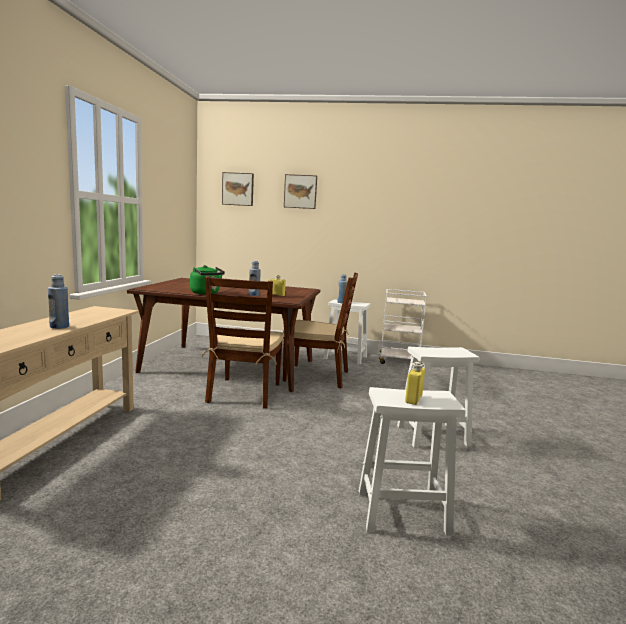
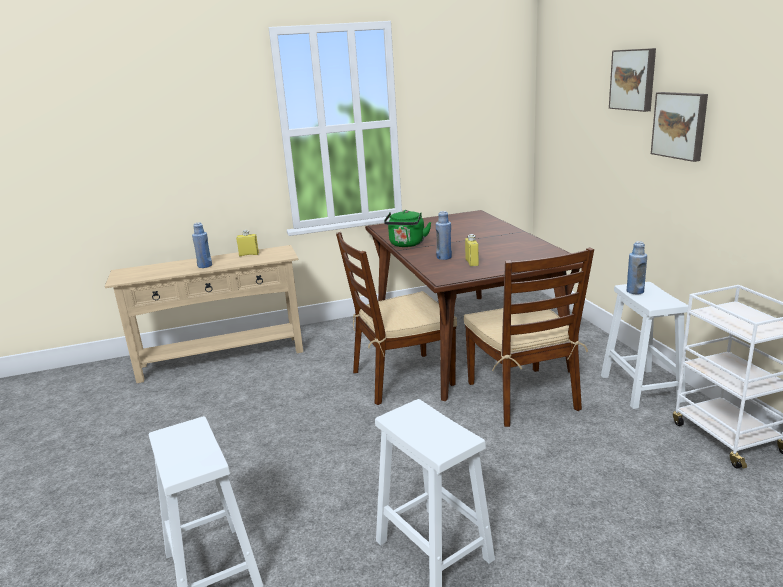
camera: 65 degrees right, 10 degrees up
(238, 189) = (569, 79): picture -> picture (680, 125)
(413, 399) = (181, 448): yellow bottle -> yellow bottle (249, 254)

